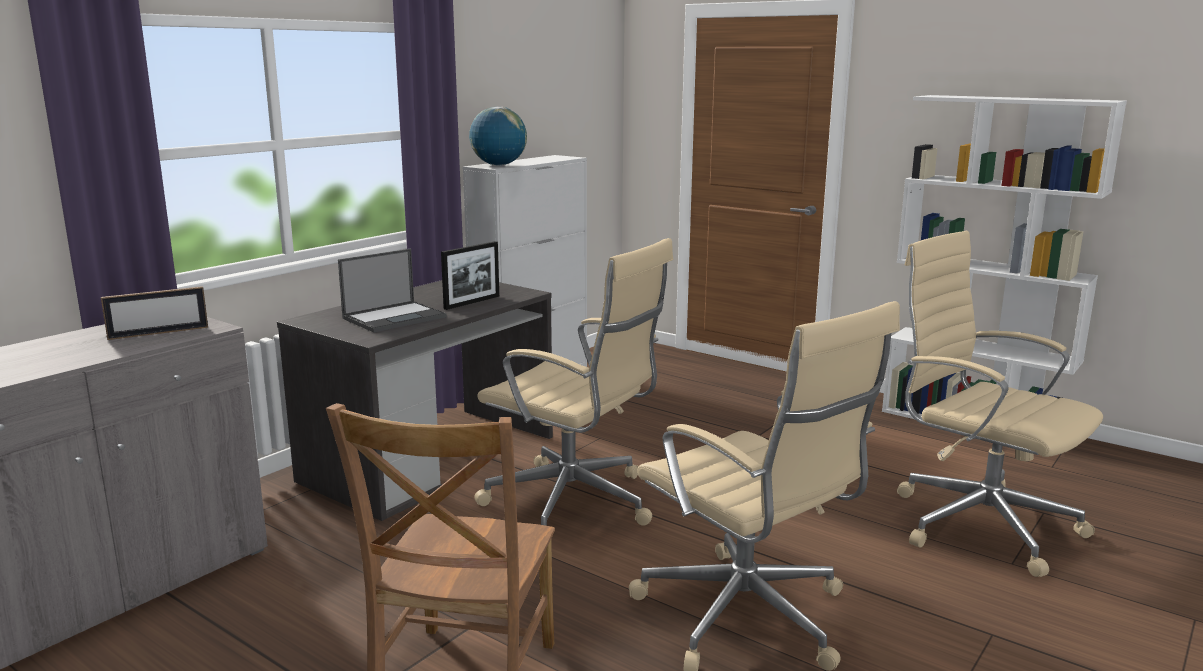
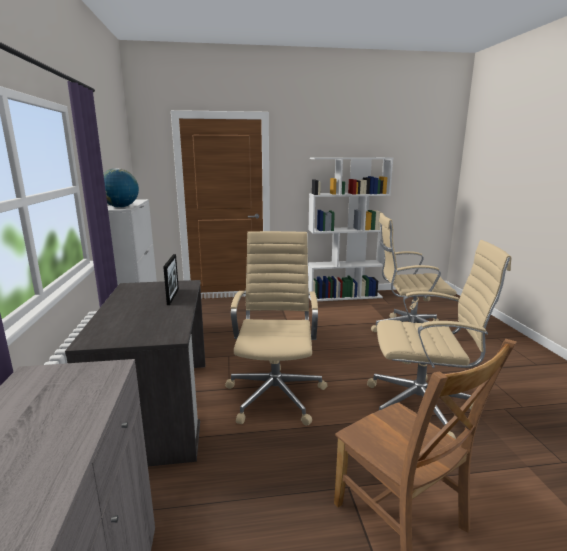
camera: 45 degrees left, 0 degrees up
(158, 333) = (71, 393): picture frame -> none
(395, 317) = (151, 319): laptop -> none
(574, 503) = (276, 394): beige office chair -> beige office chair turned 75 degrees counterclockwise

